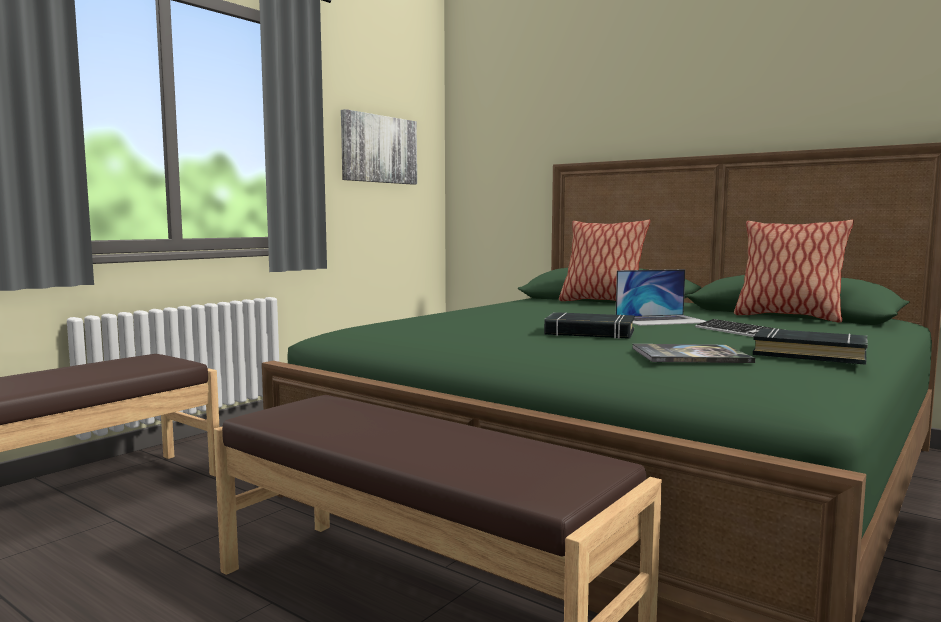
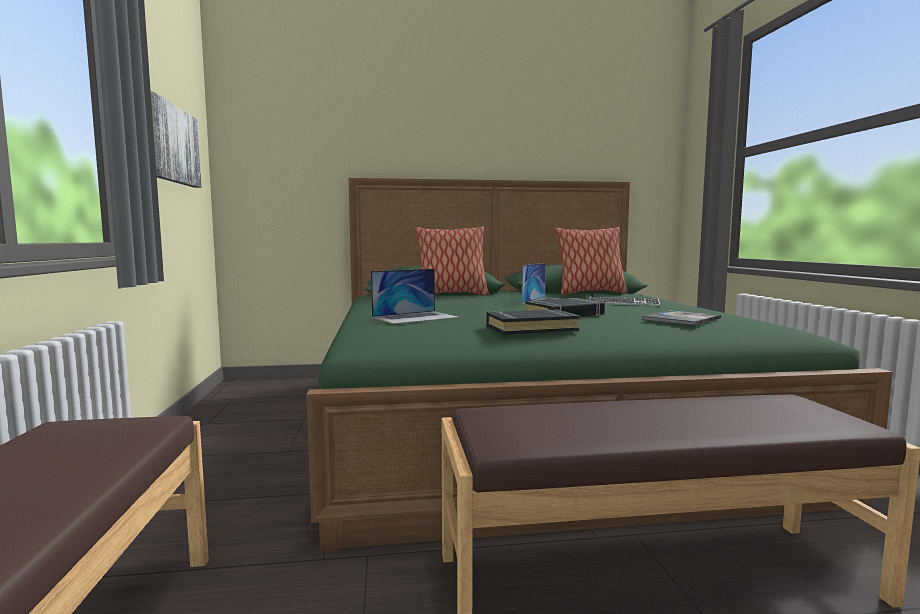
camera: 45 degrees left, 0 degrees up
(446, 317) = (416, 317): none -> laptop
(809, 354) = (708, 310): black book -> black book (531, 329)

